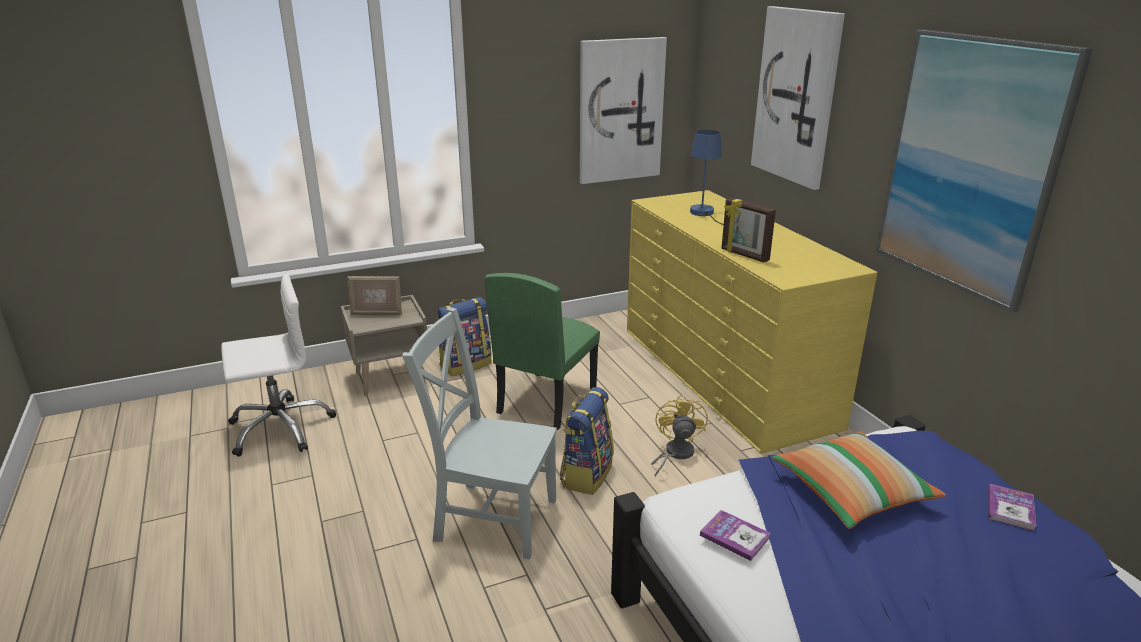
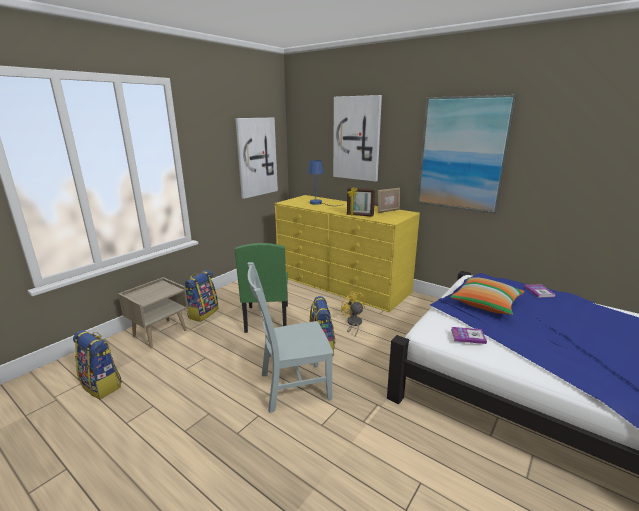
camera: 30 degrees left, 5 degrees down
(280, 428) = (102, 385): white office chair -> backpack
(377, 314) = (147, 292): picture frame -> picture frame (388, 211)

